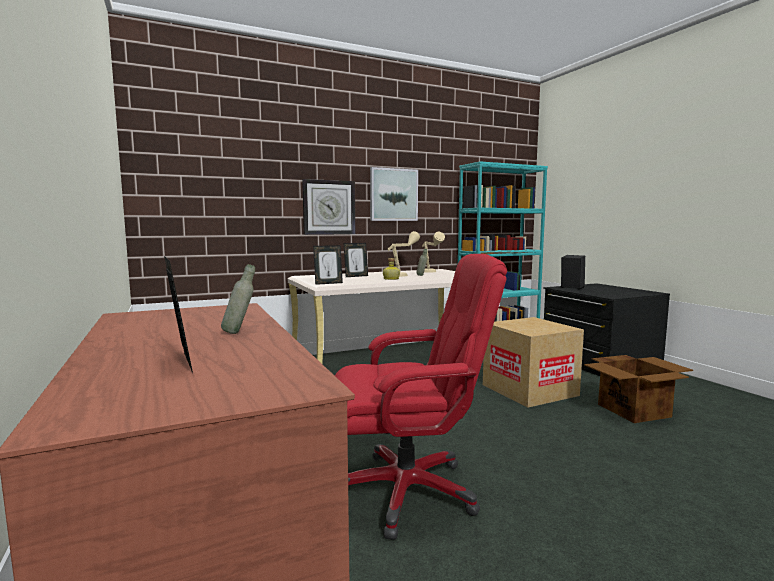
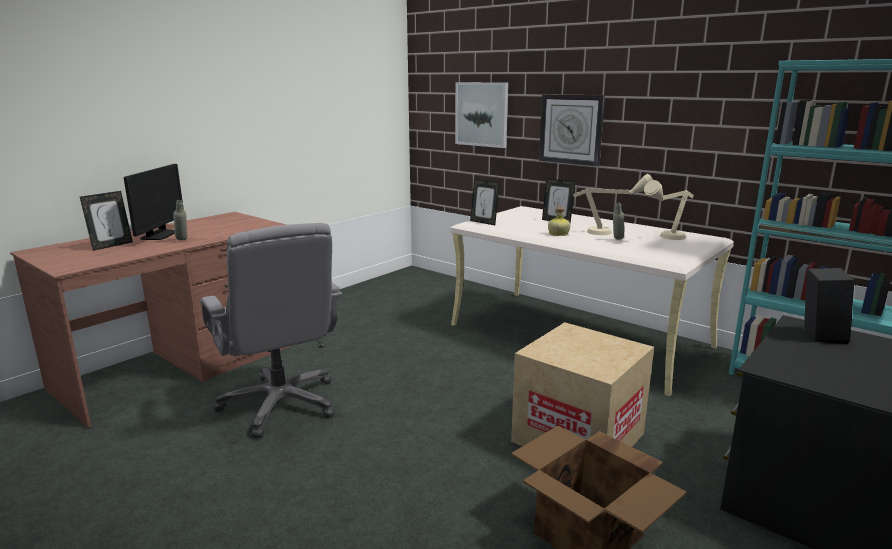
camera: 65 degrees right, 10 degrees up
(170, 341) = (159, 235): none -> monitor
(393, 195) = (662, 114): picture -> picture (482, 114)
(407, 491) = (281, 404): red office chair -> grey office chair

